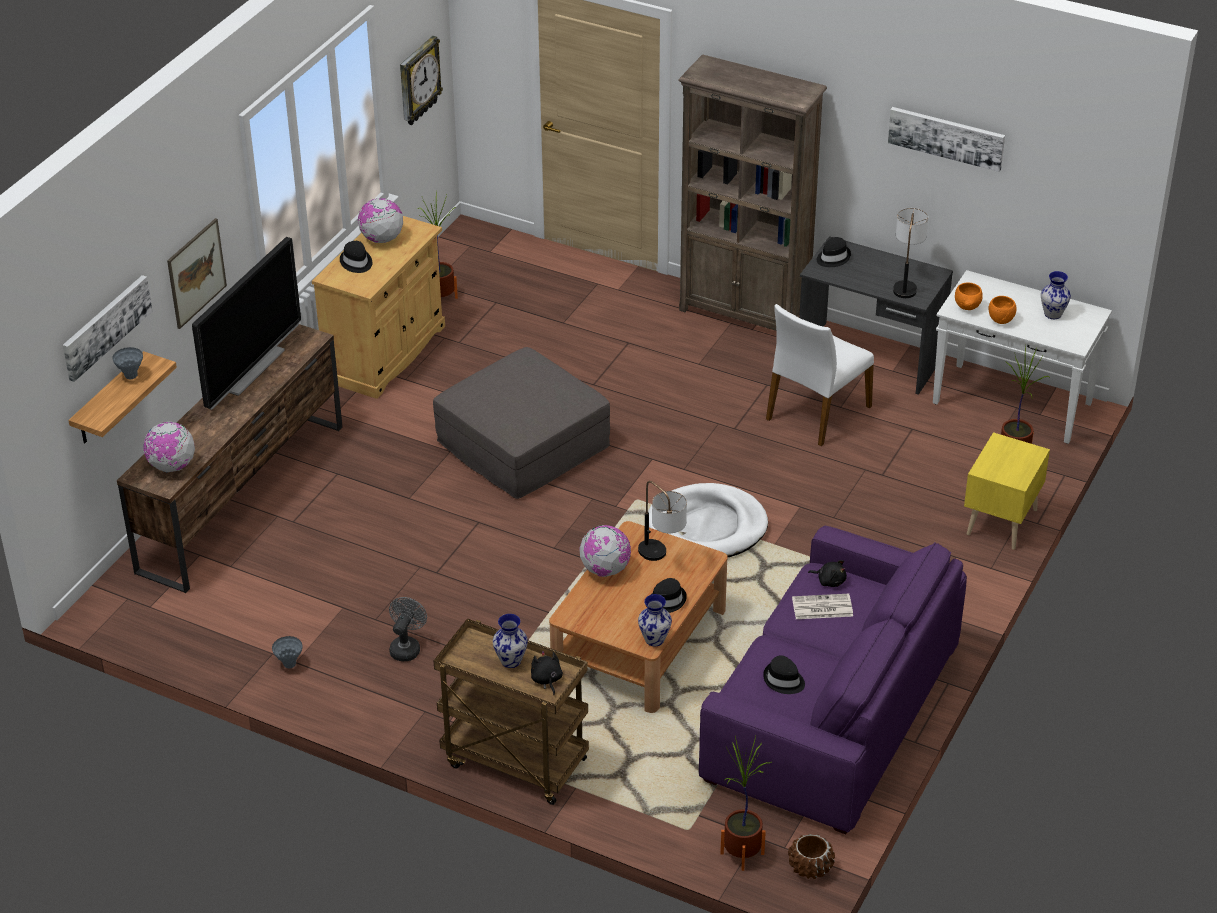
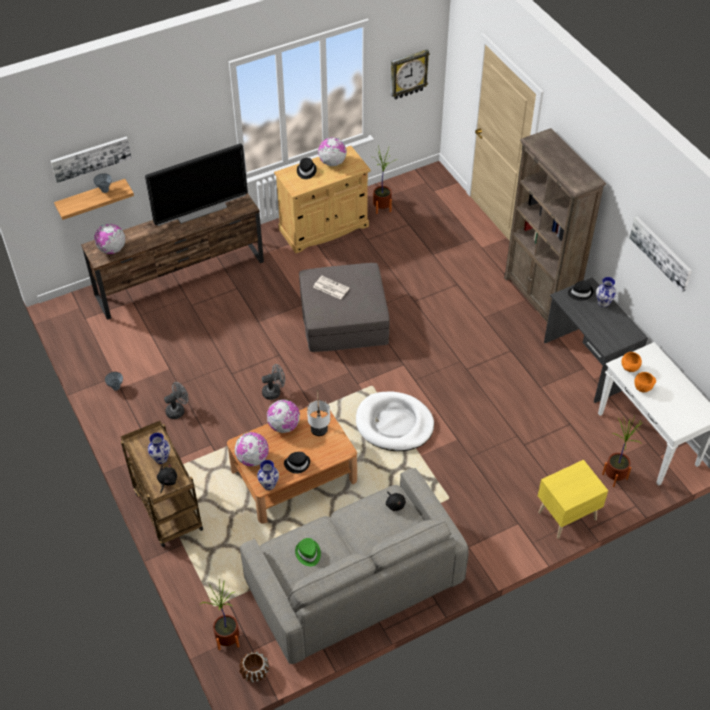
camera: 35 degrees right, 10 degrees up
(196, 273) = (178, 145): picture -> none
(516, 565) = (274, 391): none -> grey fan
(604, 623) = (253, 459): none -> globe
(783, 680) = (308, 553): black hat -> green hat
(816, 413) = (522, 383): white chair -> none
(821, 607) = (372, 519): newspaper -> newspaper (330, 288)
(832, 714) = (354, 583): purple sofa -> grey sofa
(906, 282) = (609, 332): table lamp -> none
(1052, 314) = (680, 400): vase -> vase (603, 302)

